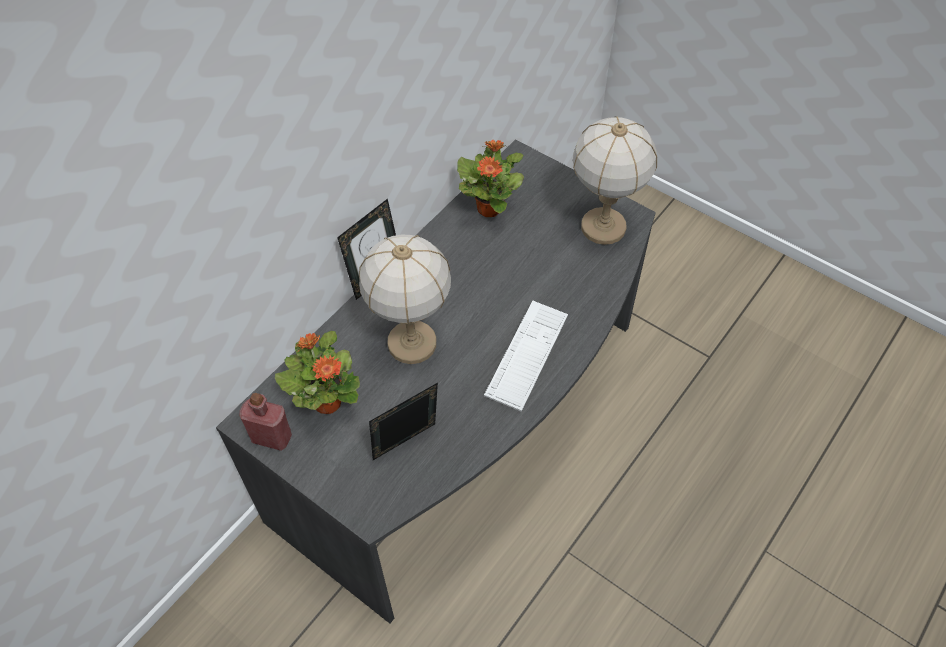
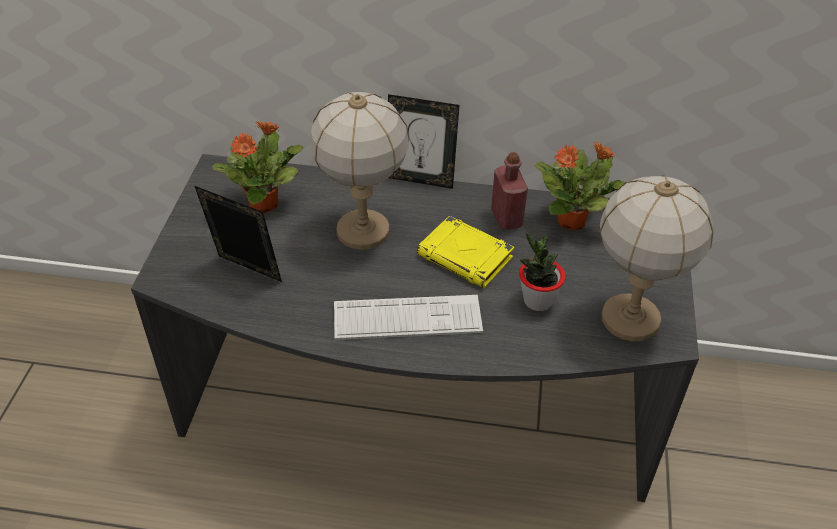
camera: 60 degrees right, 10 degrees down
(271, 437) = (209, 187): red bottle -> red bottle (506, 218)
(485, 289) = (466, 257): none -> yellow book
(556, 269) = (537, 301): none -> potted plant

